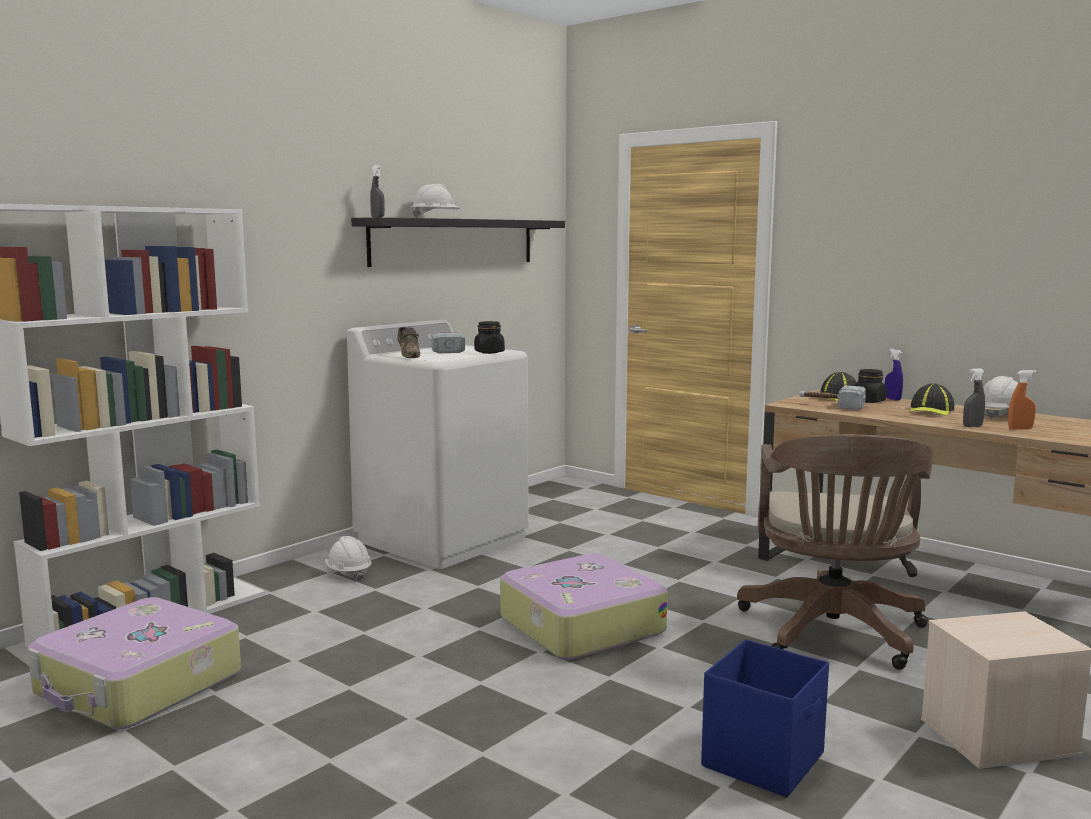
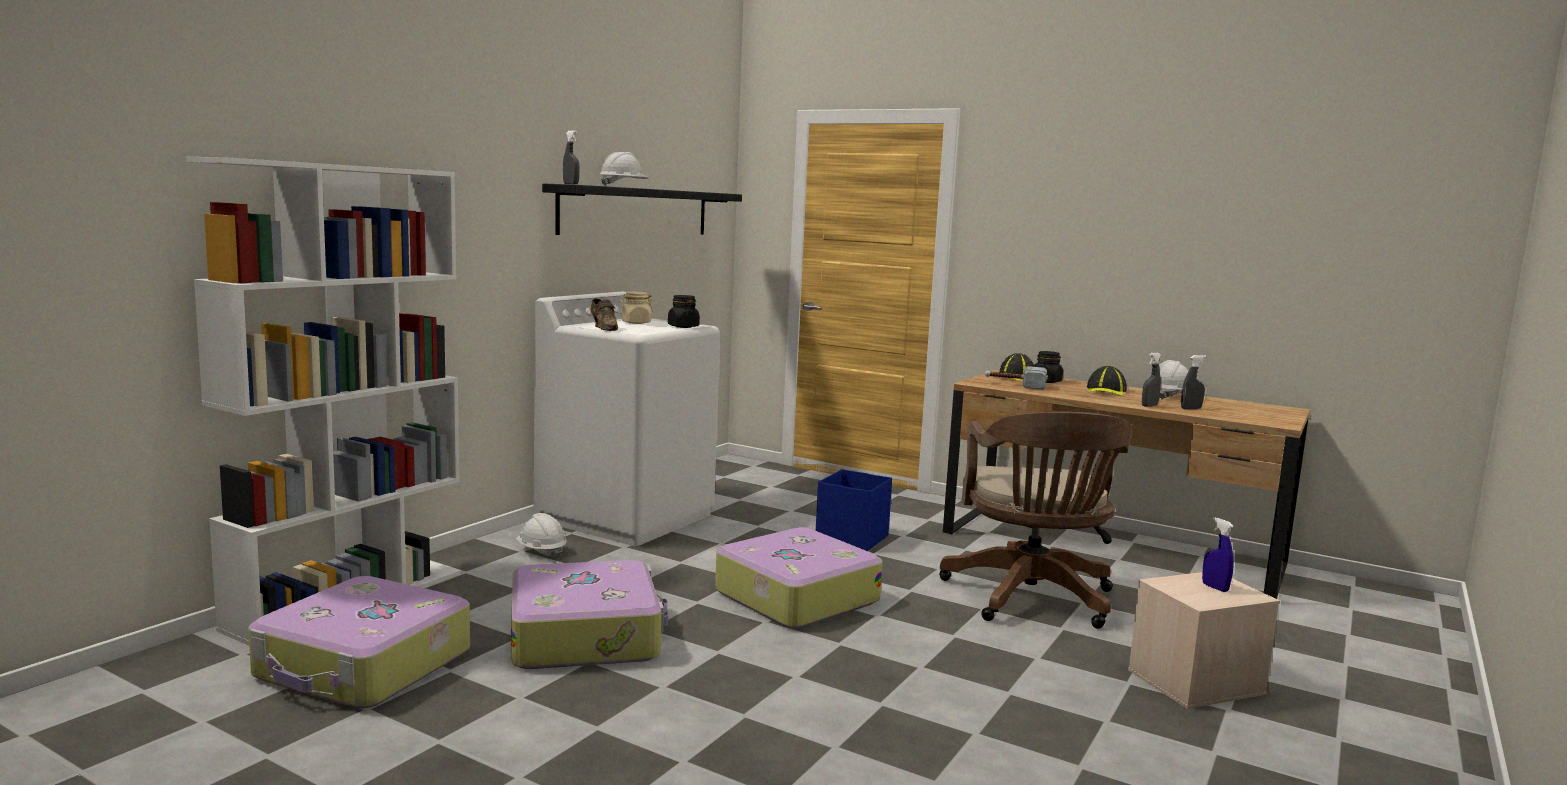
camera: 10 degrees left, 0 degrees up
(357, 661) = (586, 635): none -> suitcase
(445, 349) = (635, 323): hammer -> beige jar
(764, 760) = (1004, 709): blue storage box -> blue storage box (853, 539)
(892, 399) = (1066, 380): blue spray bottle -> blue spray bottle (1215, 587)
(1020, 429) = (1191, 409): orange spray bottle -> grey spray bottle

